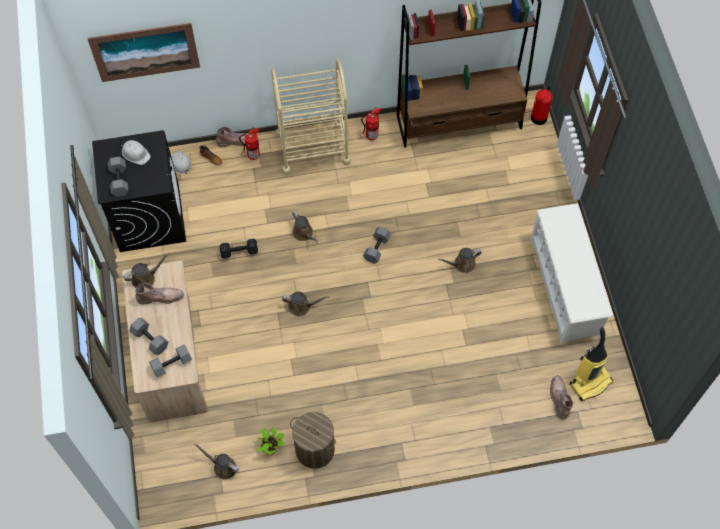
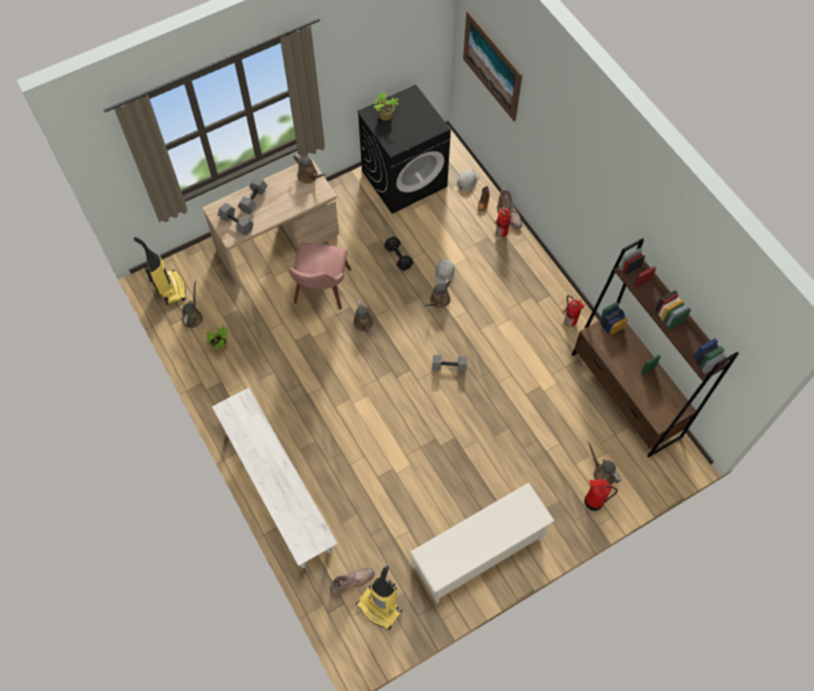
camera: 70 degrees right, 0 degrees up
(118, 180) = (385, 116): grey dumbbell -> potted plant
(135, 153) = (417, 118): white hard hat -> white hard hat (444, 272)
(160, 297) = (295, 193): brown boot -> none
(177, 481) = (171, 288): none -> vacuum cleaner
(249, 335) = (320, 293): none -> pink chair
(313, 148) = (532, 277): beige cart -> none
(315, 449) = (230, 381): laundry basket -> none
(447, 436) = (278, 488): none -> white bench
(462, 264) = (463, 447): brown watering can -> brown watering can (602, 473)
(538, 118) = (670, 470): fire extinguisher -> fire extinguisher (593, 501)

